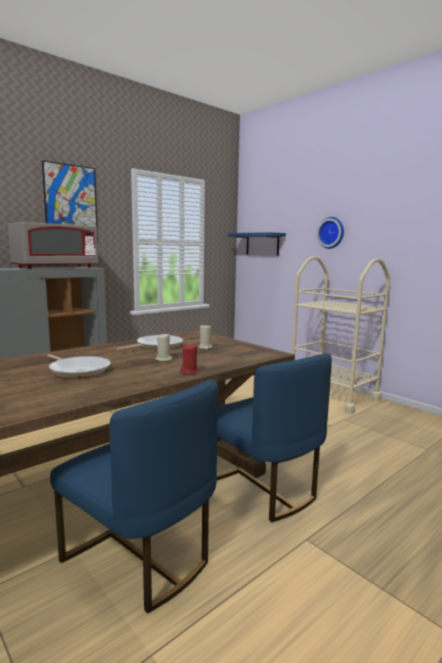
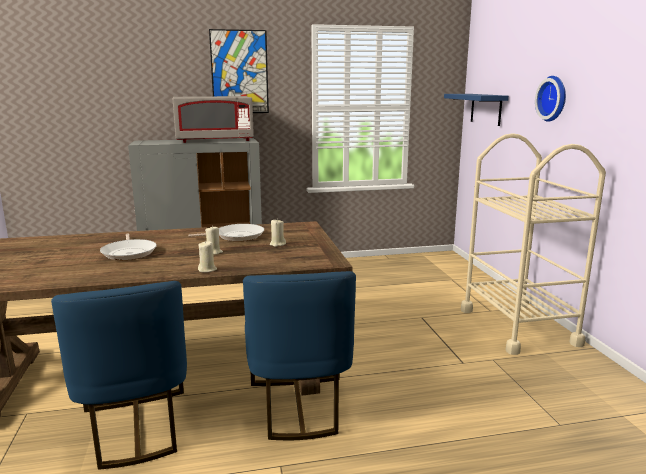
camera: 30 degrees right, 5 degrees up
(189, 372) = (207, 270): red candle -> beige candle

